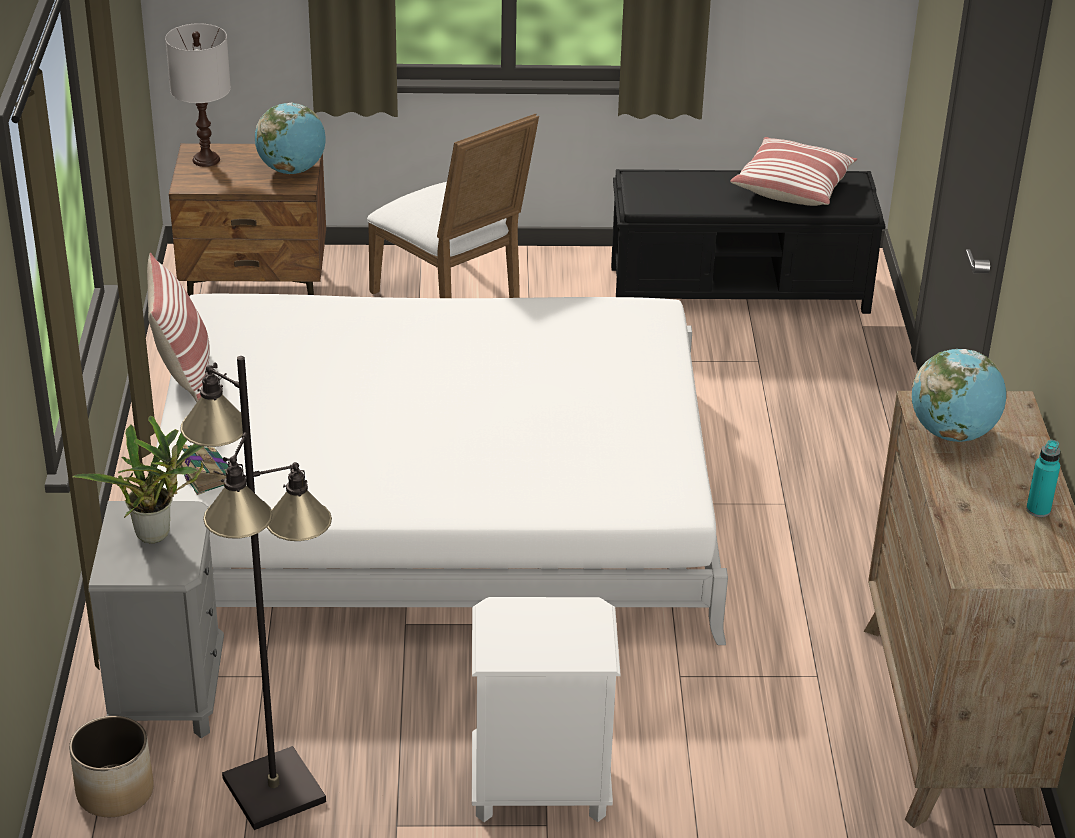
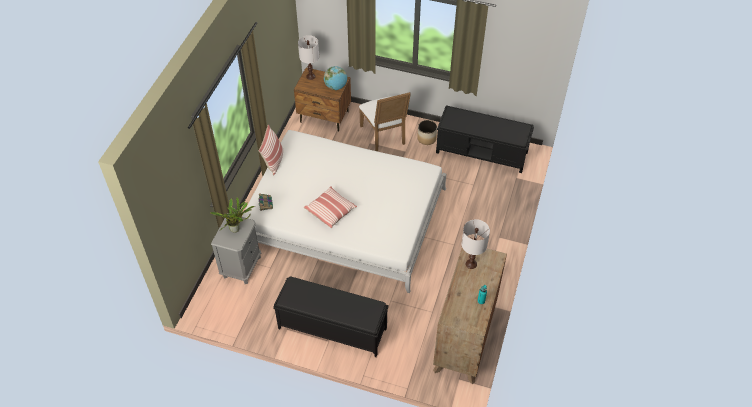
camera: 20 degrees right, 15 degrees up
(114, 792) = (215, 296): planter -> planter (426, 138)
(274, 789) = (258, 307): black floor lamp -> none
(538, 788) = (331, 328): white nightstand -> black bench
(792, 187) = (502, 126): pillow -> pillow (331, 211)
(952, 433) = (471, 264): globe -> white table lamp

